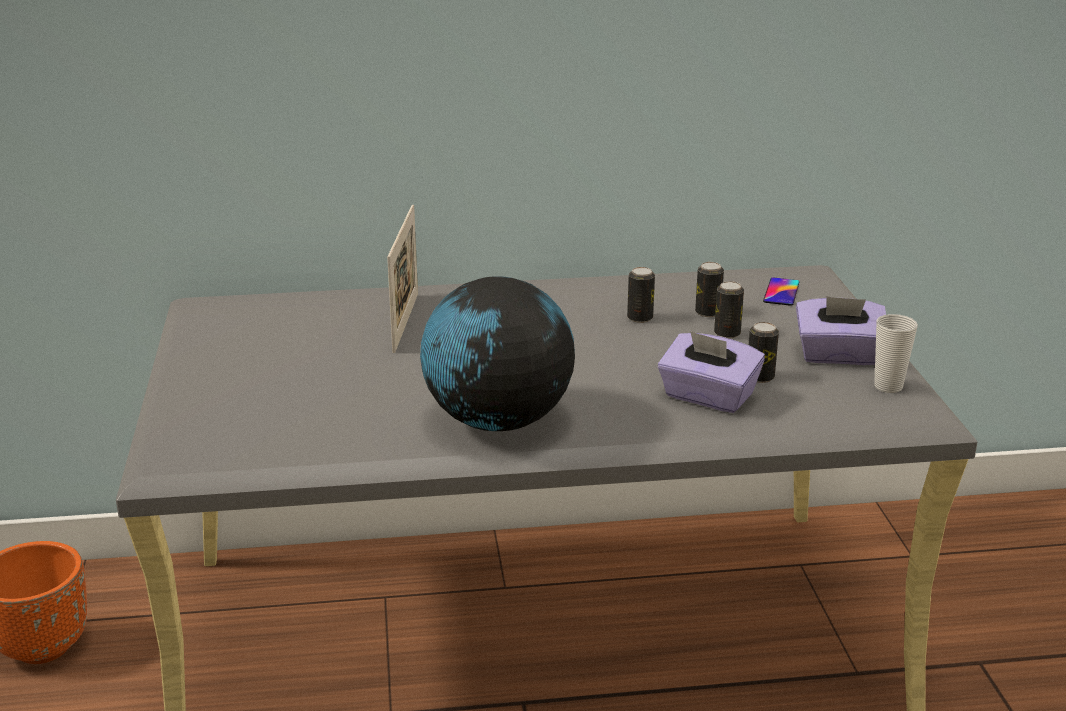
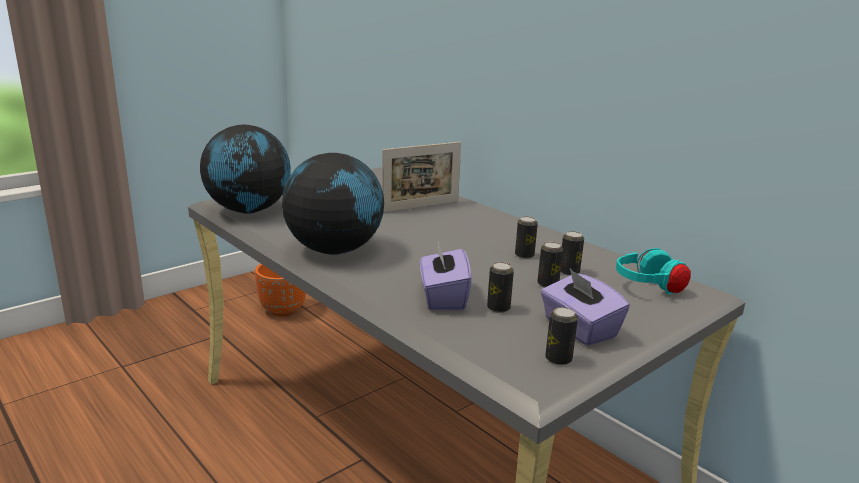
camera: 55 degrees right, 5 degrees down
(251, 445) = (249, 210): none -> globe
(781, 292) = (648, 288): phone -> turquoise headphones
(888, 387) = (558, 359): cup -> can

